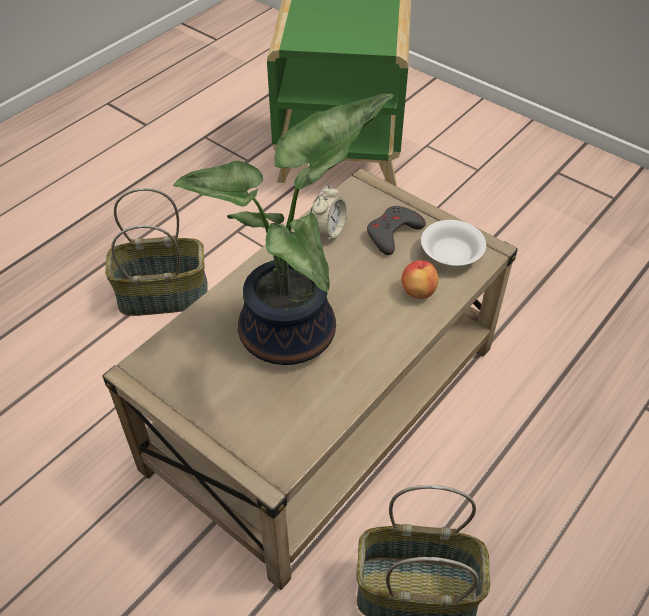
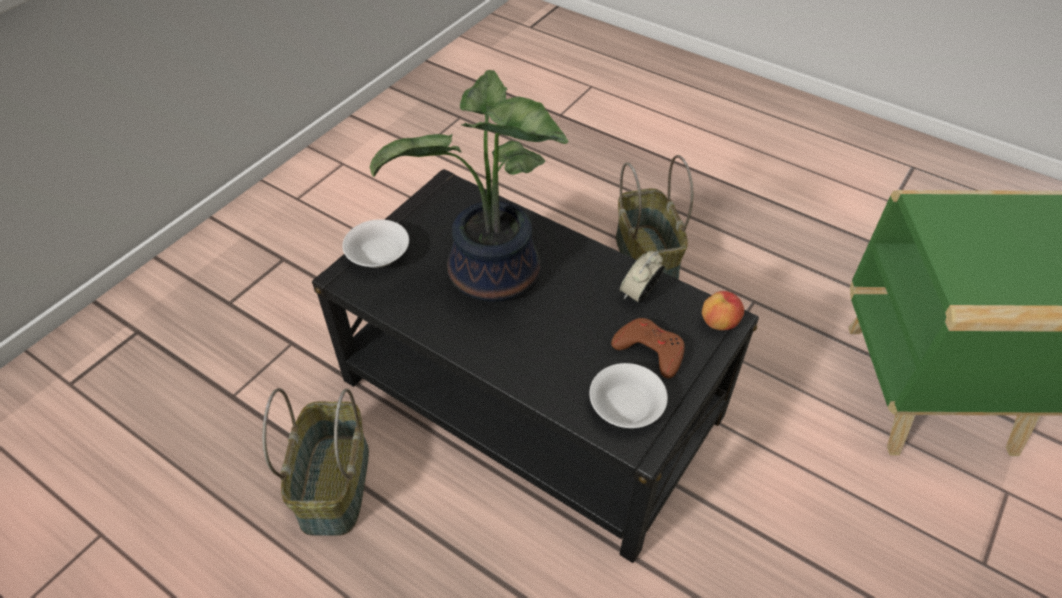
camera: 85 degrees right, 0 degrees up
(243, 437) = (379, 255): none -> white bowl
(324, 406) = (531, 399): beige coffee table -> black coffee table
(328, 232) = (639, 294): alarm clock -> alarm clock turned 105 degrees clockwise
(393, 233) = (650, 350): grey game controller -> brown game controller
(418, 291) = (562, 375): apple -> apple (719, 322)

